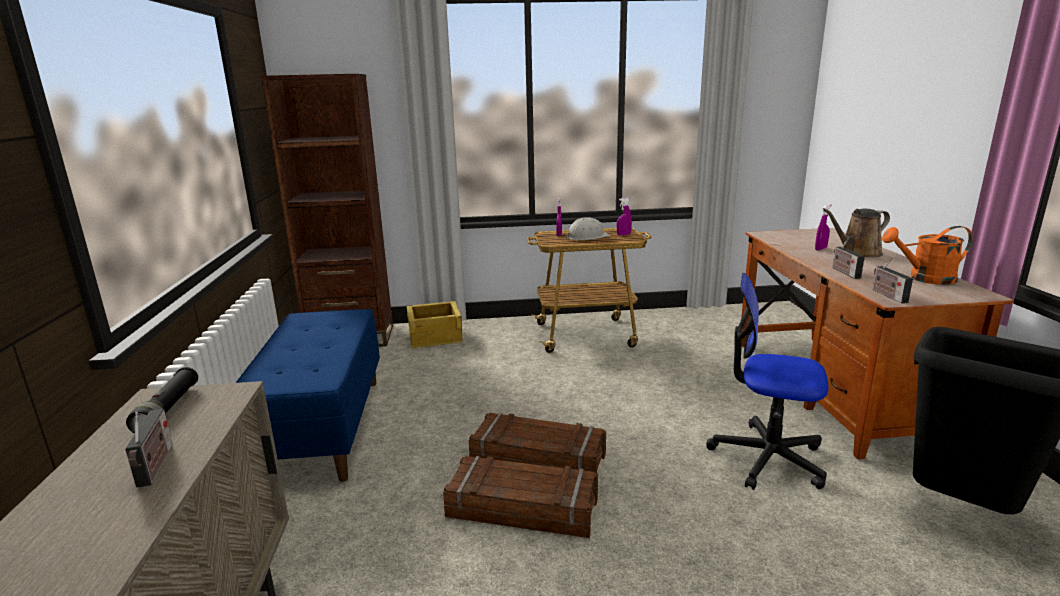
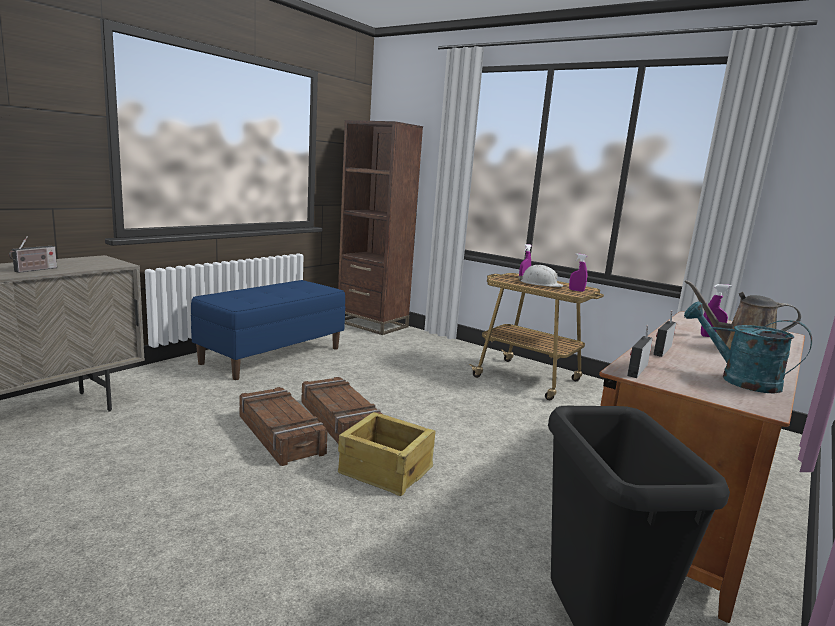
camera: 40 degrees right, 5 degrees down
(168, 410) = (88, 261): black flashlight -> none
(434, 337) = (420, 341): crate -> crate (385, 469)
(767, 458) = (494, 505): office chair -> none
(924, 279) = (739, 380): orange watering can -> turquoise watering can

